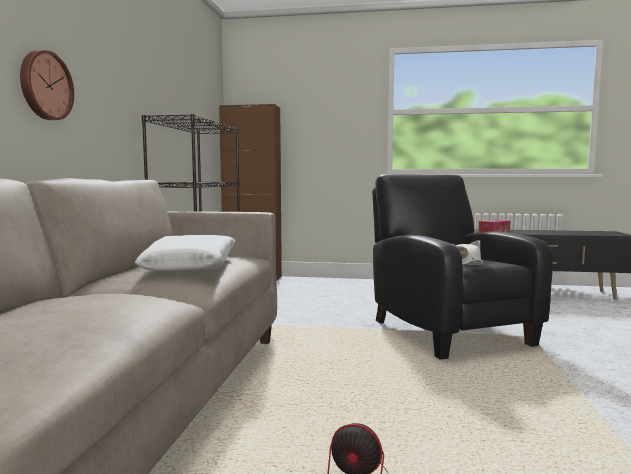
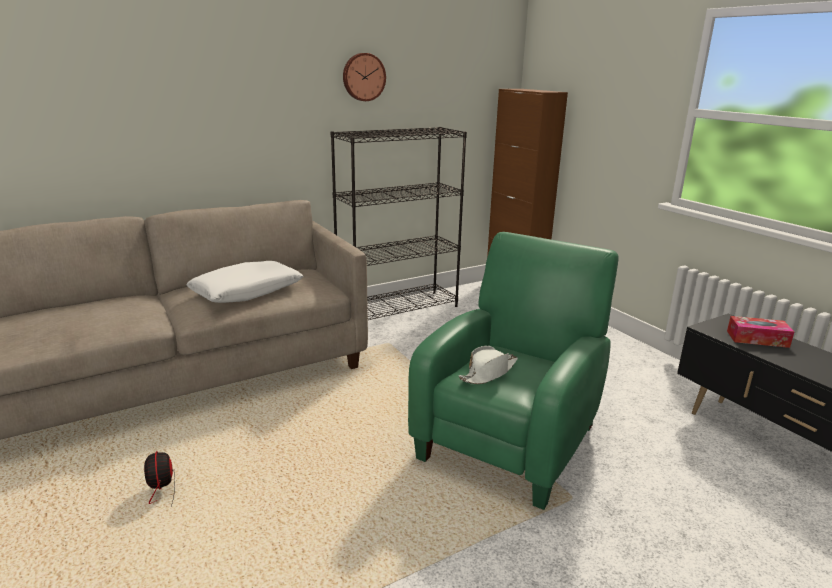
camera: 50 degrees right, 15 degrees up
(45, 85) = (207, 130): wall clock -> wall clock (363, 77)
(446, 331) = (512, 438): black armchair -> green armchair

